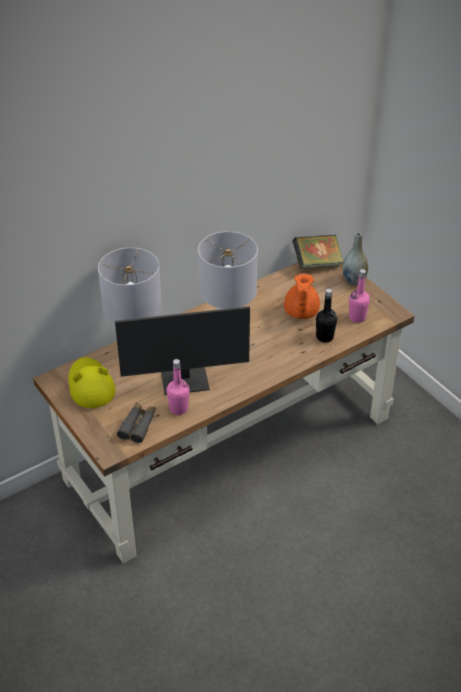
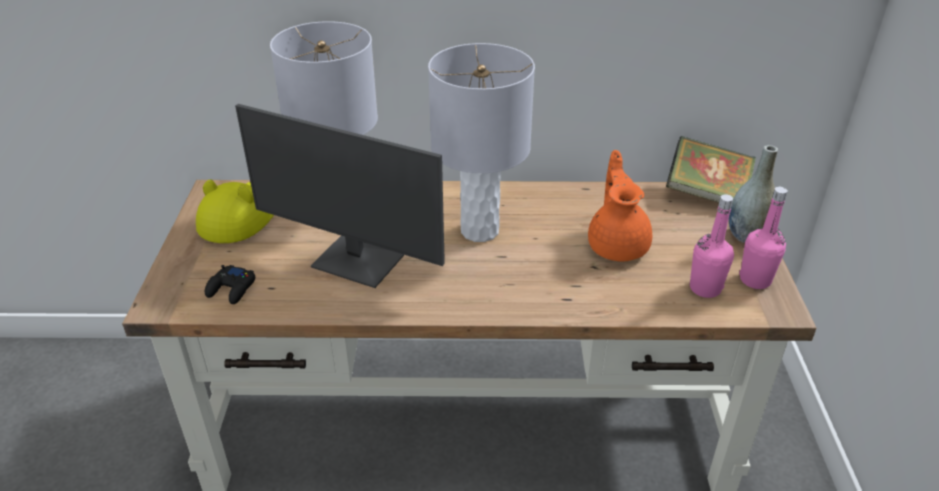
camera: 35 degrees right, 5 degrees down
(138, 426) = (232, 289): grey binoculars -> black game controller
(178, 408) = (307, 293): pink bottle -> pink bottle (755, 280)
(300, 312) = (617, 245): orange teapot -> orange teapot turned 135 degrees clockwise
(324, 337) = (623, 293): black bottle -> none

